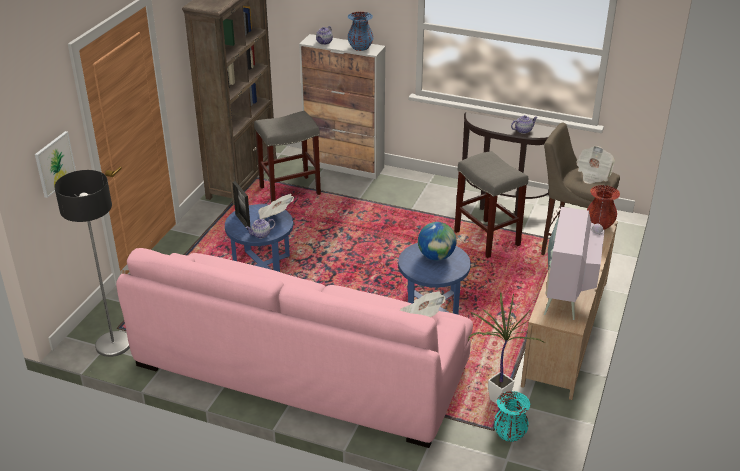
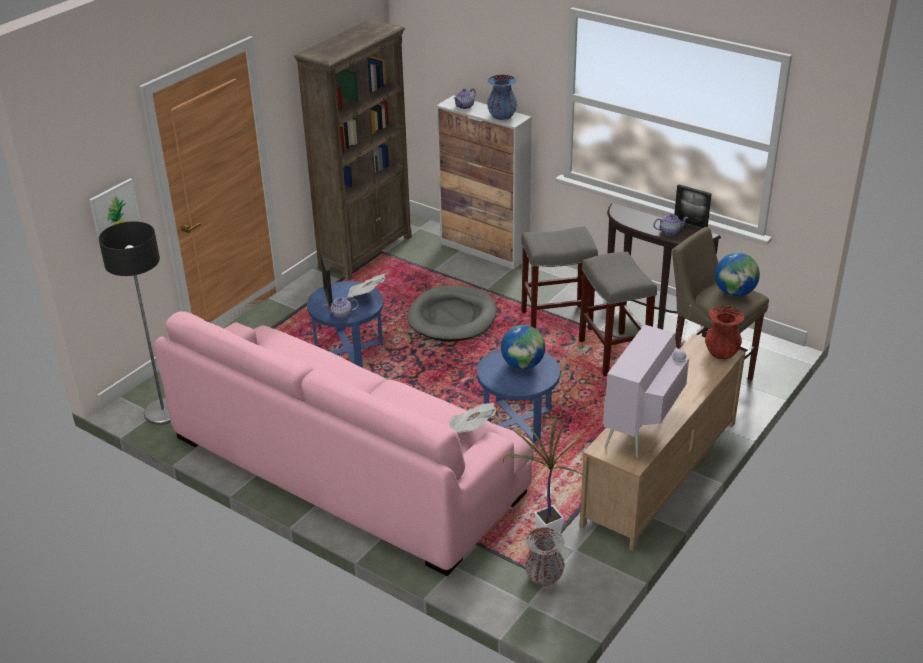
camera: 15 degrees right, 0 degrees up
(289, 191) = (412, 271): grey stool -> grey stool (555, 321)
(341, 226) = (452, 317): none -> grey dog bed
(509, 434) = (544, 577): turquoise vase -> grey vase
(538, 126) = (690, 228): none -> picture frame
(593, 174) = (734, 293): newspaper -> globe

